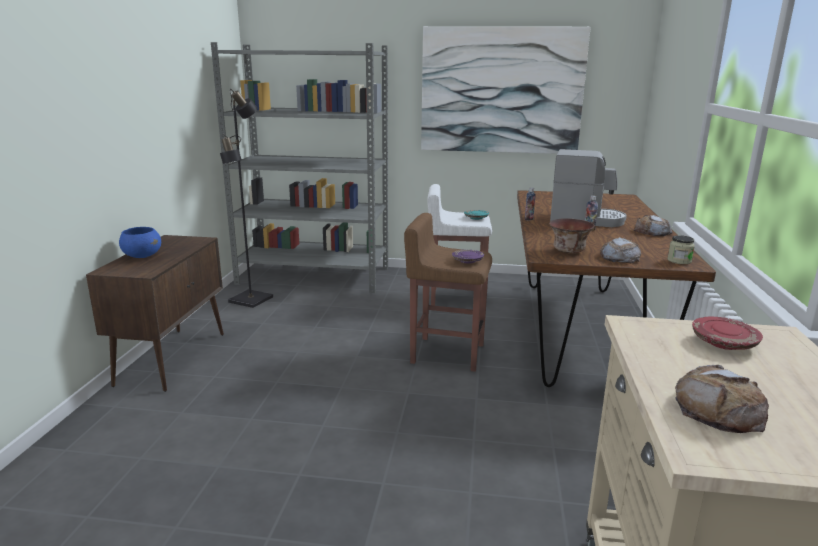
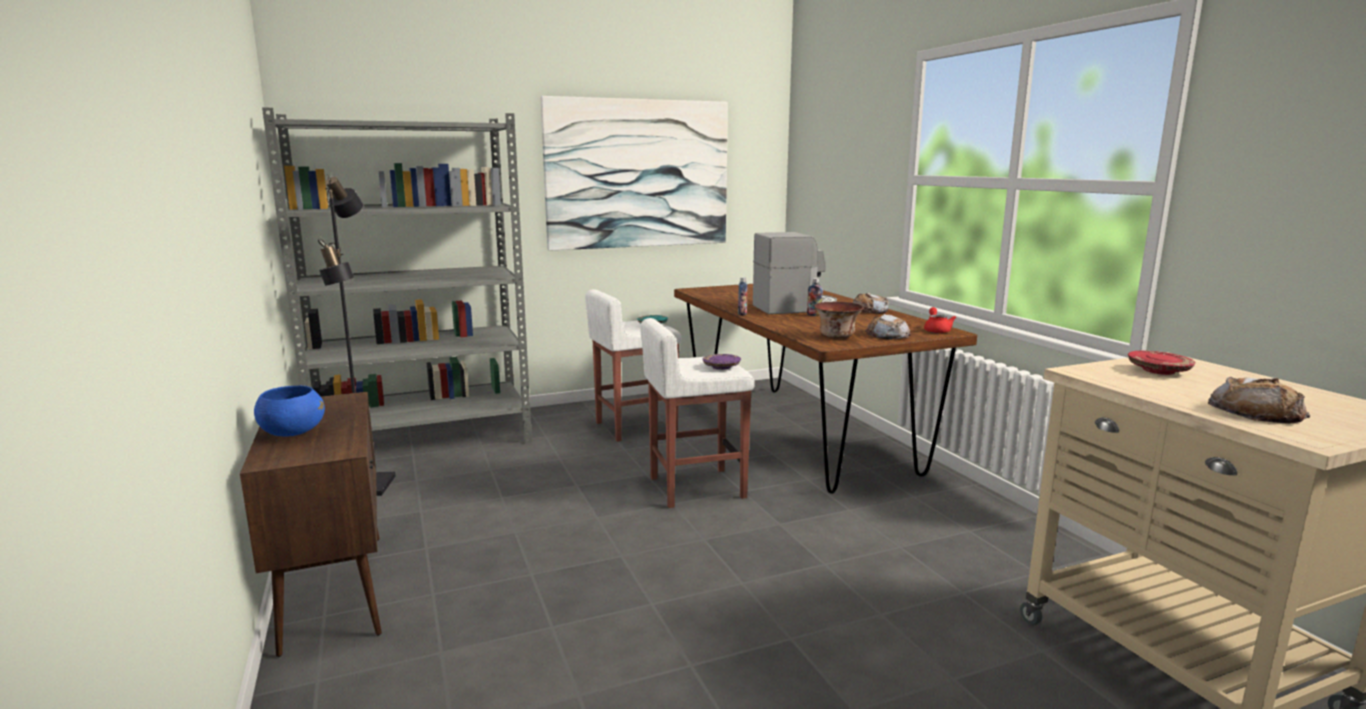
camera: 30 degrees left, 5 degrees down
(446, 353) = (695, 487): brown stool -> white stool
(679, 261) = (936, 330): jar -> red teapot

